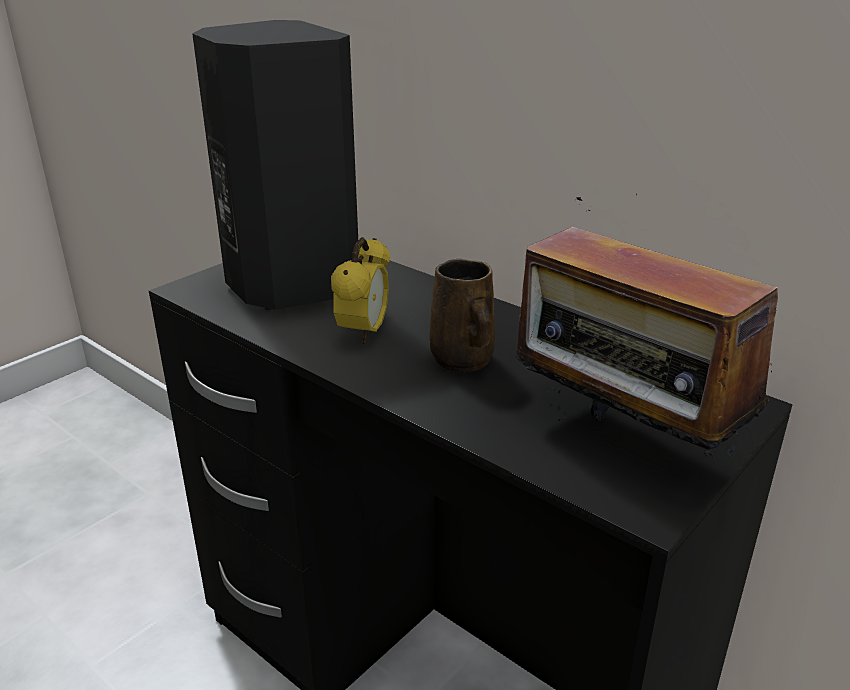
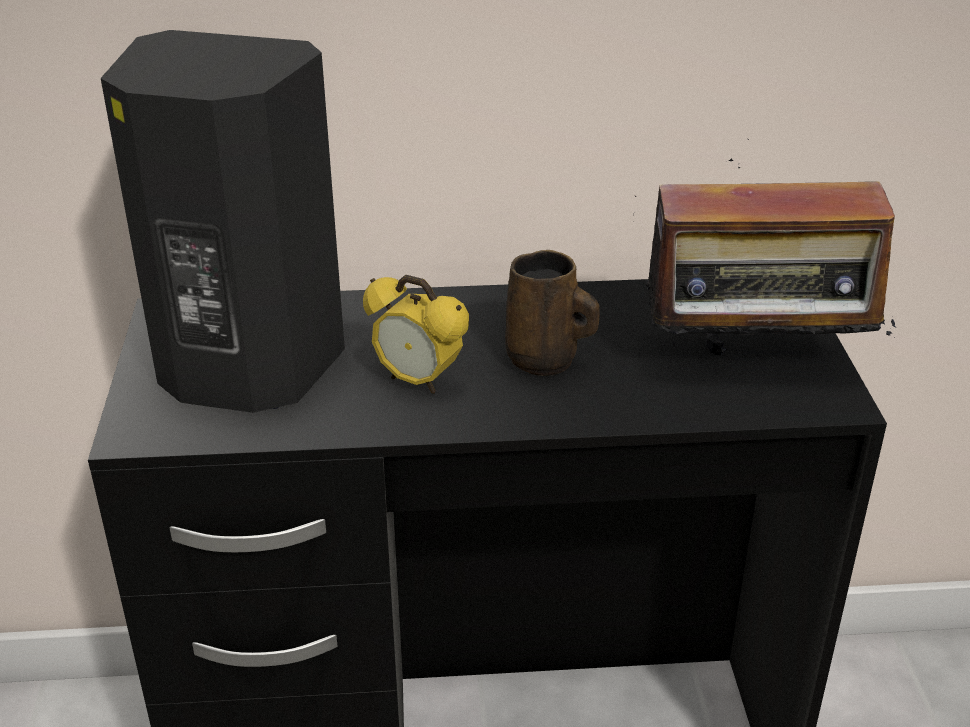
camera: 45 degrees left, 5 degrees up
(364, 334) = (418, 381): alarm clock -> alarm clock turned 150 degrees clockwise

